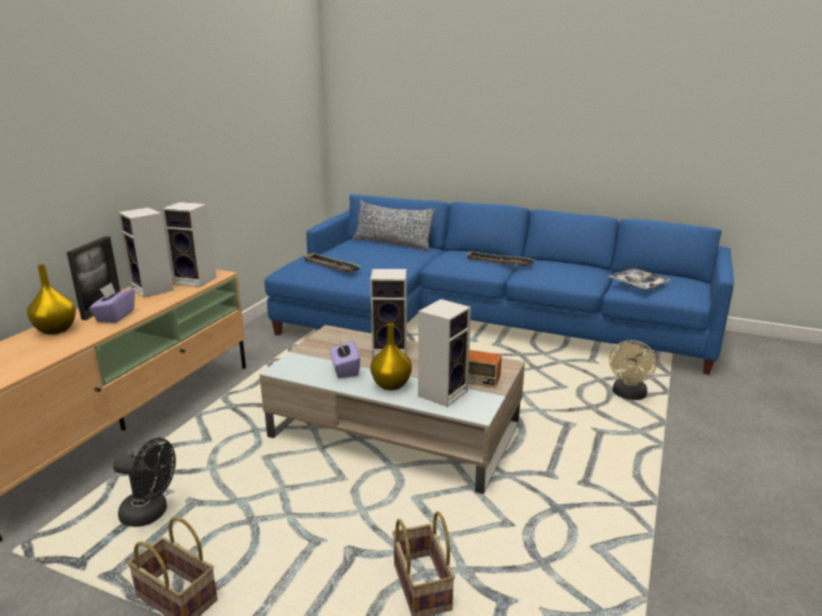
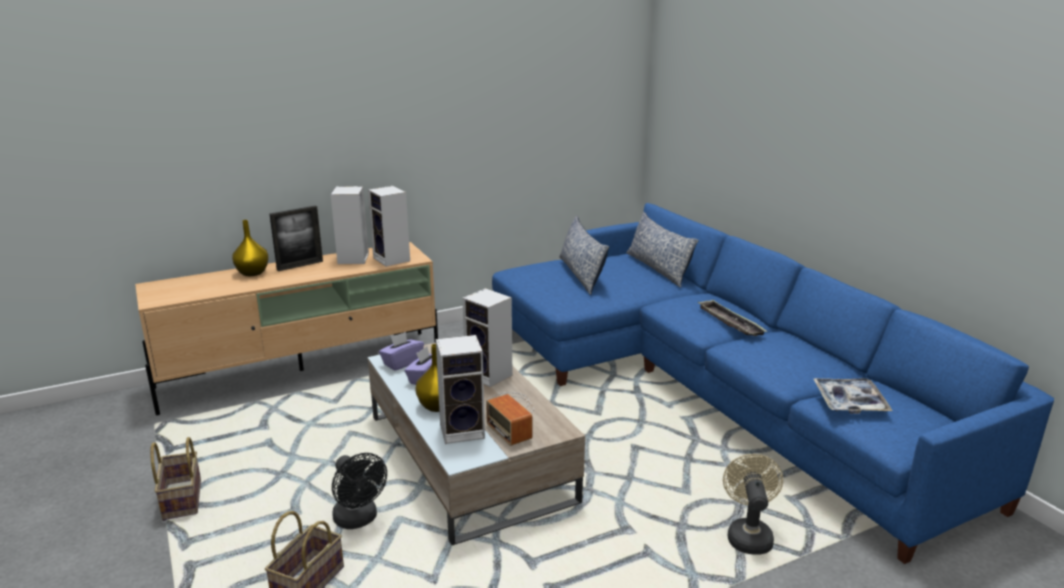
camera: 40 degrees right, 0 degrees up
(115, 316) = (297, 273): purple tissue box -> purple tissue box (402, 363)
(151, 513) = (240, 438): black fan -> black fan (359, 520)
(331, 266) = (552, 277): tray -> none
(347, 259) = (581, 274): none -> pillow
(628, 395) = (748, 535): beige fan -> beige fan turned 120 degrees clockwise

